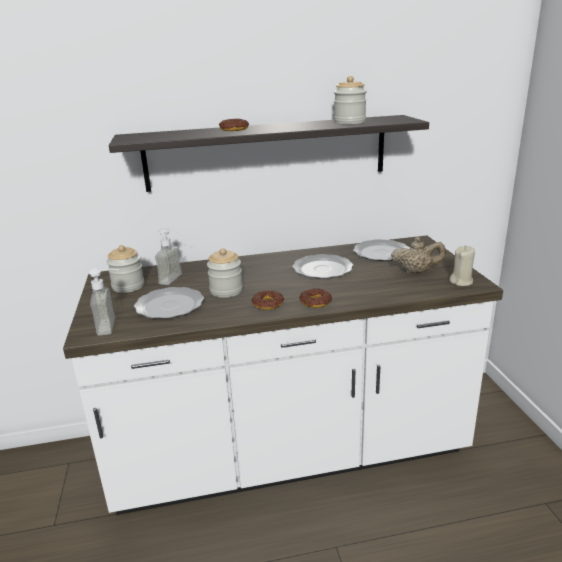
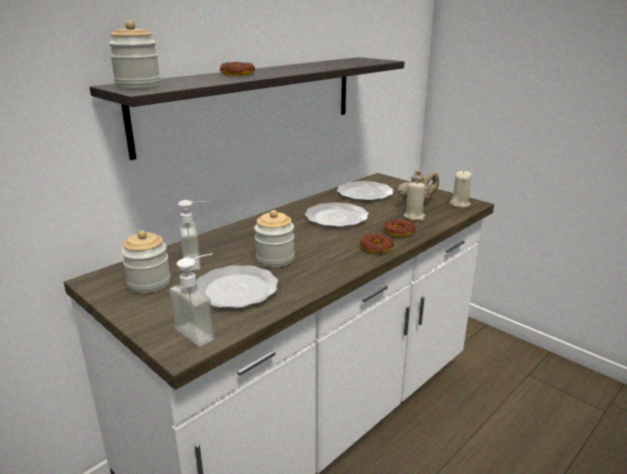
camera: 35 degrees left, 0 degrees up
(268, 304) = (337, 260): donut -> donut (399, 232)
(349, 122) = (336, 64): jar -> jar (138, 85)
(394, 283) = (414, 216): none -> beige candle

